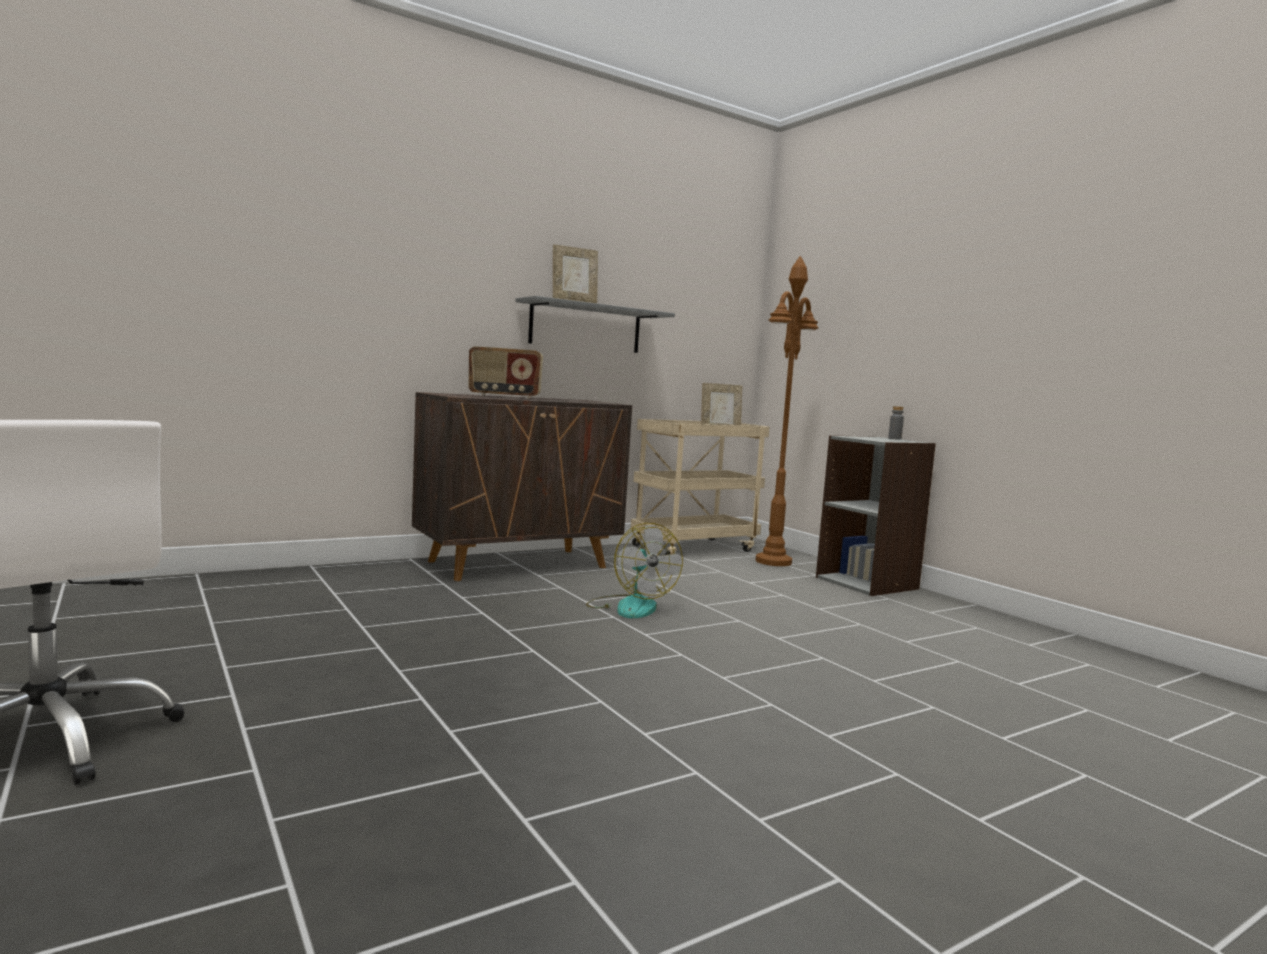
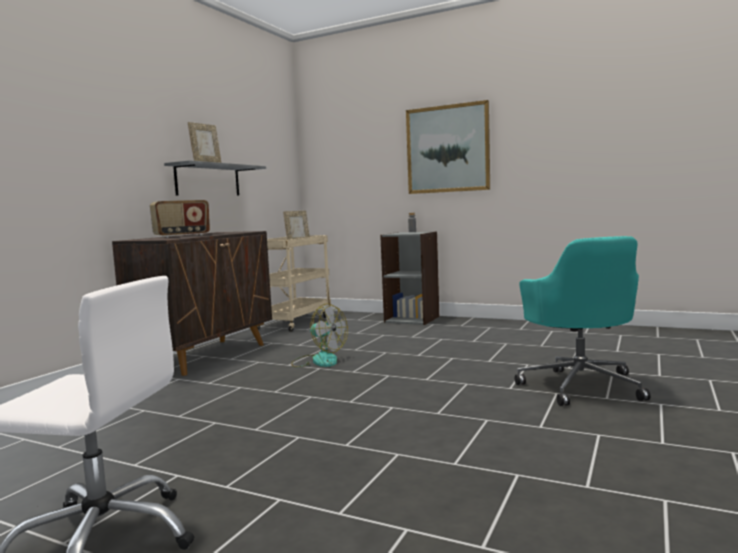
camera: 30 degrees left, 0 degrees up
(773, 562) = (349, 320): brown floor lamp -> none
(968, 777) = (580, 385): none -> turquoise office chair
(974, 302) = (447, 149): none -> picture

